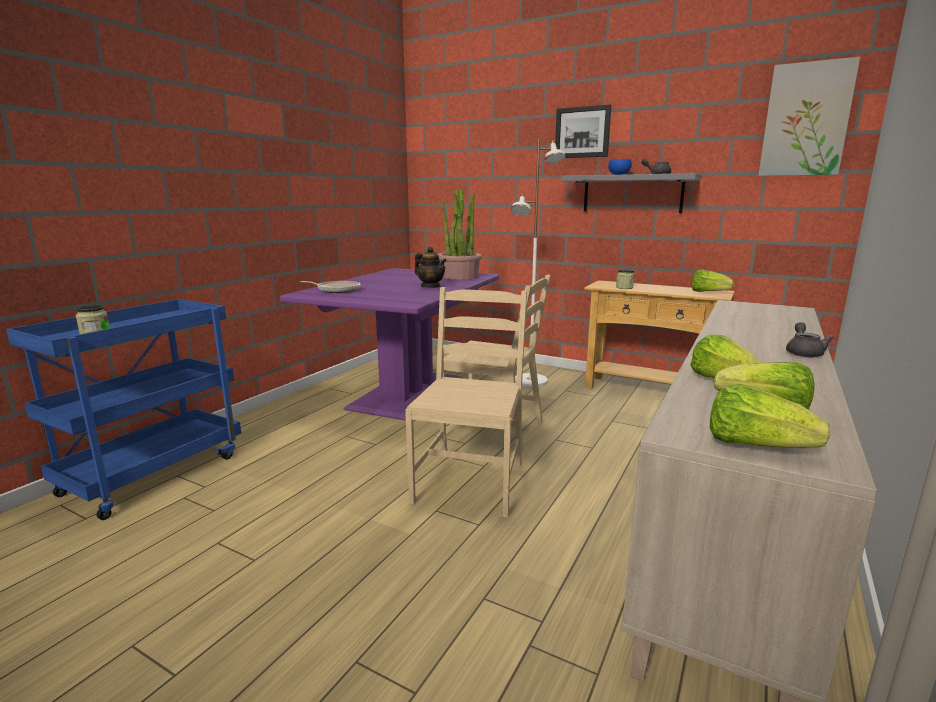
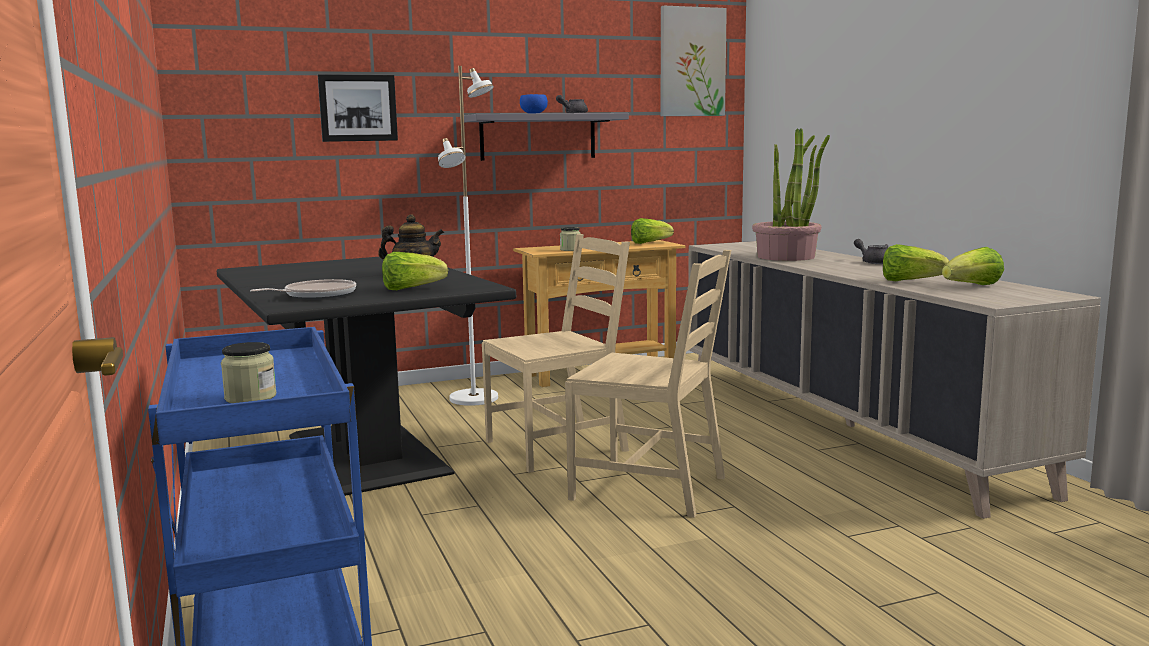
camera: 50 degrees left, 5 degrees down
(406, 393) = (364, 455): purple dining table -> black dining table
(459, 276) = (379, 262): potted plant -> potted plant (786, 257)
(470, 482) = (650, 487): beige chair -> beige chair turned 150 degrees clockwise
(582, 132) = (468, 58): picture -> picture (358, 108)
(755, 446) = (1028, 297): lettuce -> lettuce (411, 289)

